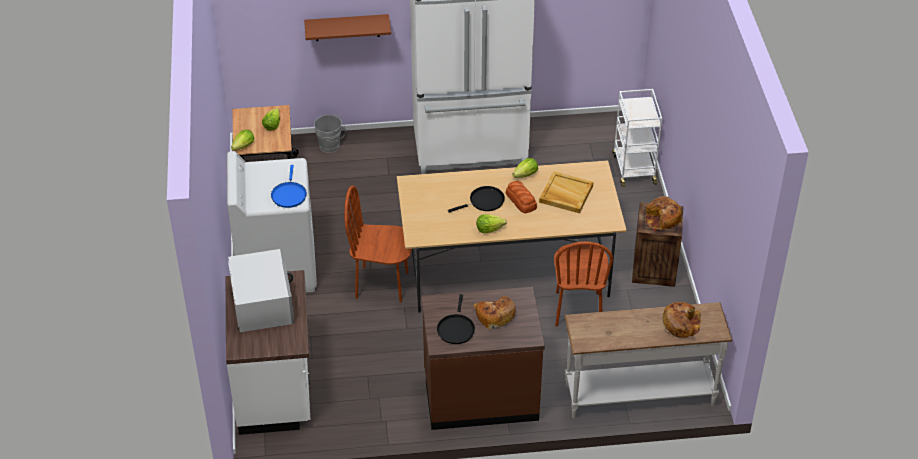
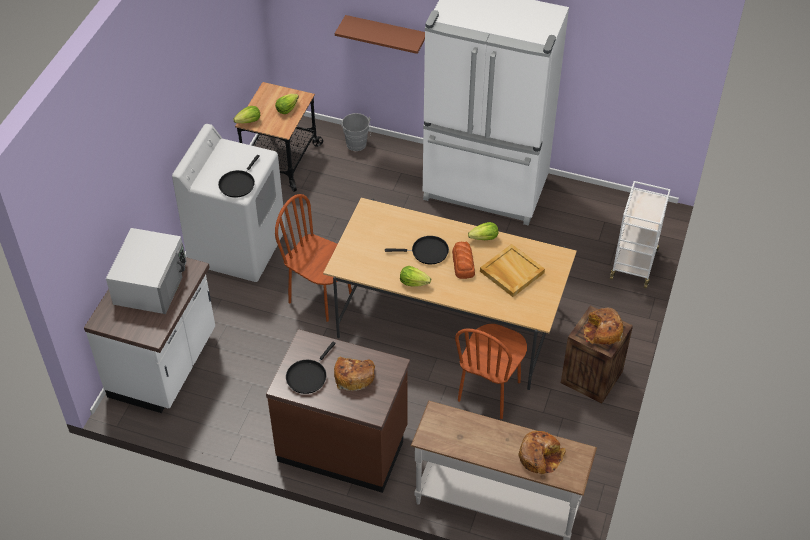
camera: 25 degrees right, 5 degrees up
(289, 195) = (238, 184): blue frying pan -> black frying pan

